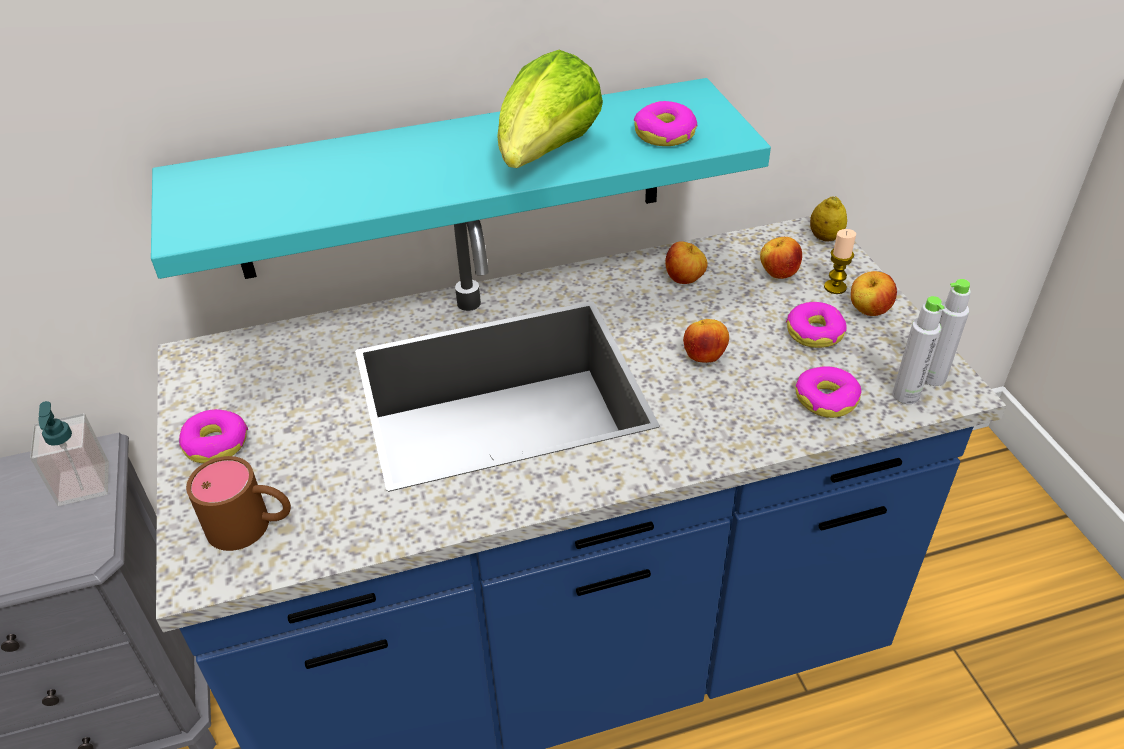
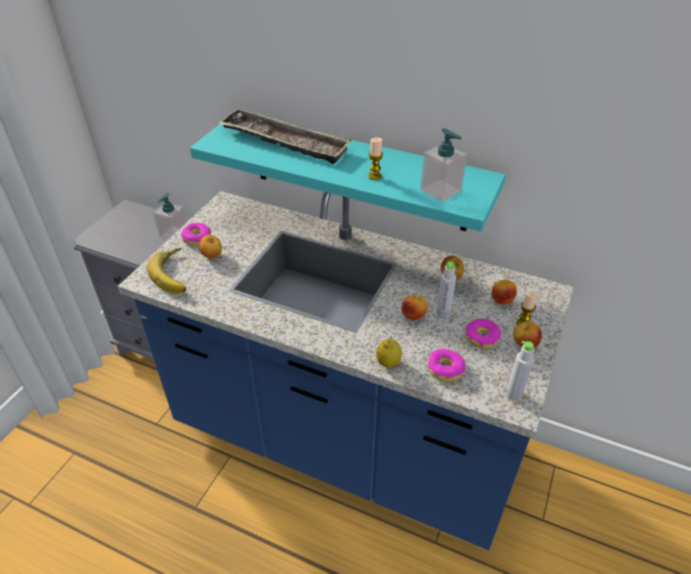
camera: 40 degrees right, 0 degrees up
(252, 526) = (175, 274): brown mug -> banana
(285, 456) = (212, 256): none -> apple
(325, 172) = (284, 142): none -> tray
(546, 156) = (375, 176): lettuce -> candle
(664, 134) = (441, 191): donut -> soap dispenser
(825, 238) = (552, 297): lemon -> lemon (388, 362)
(905, 395) = (487, 393): grey bottle -> grey bottle (443, 313)

